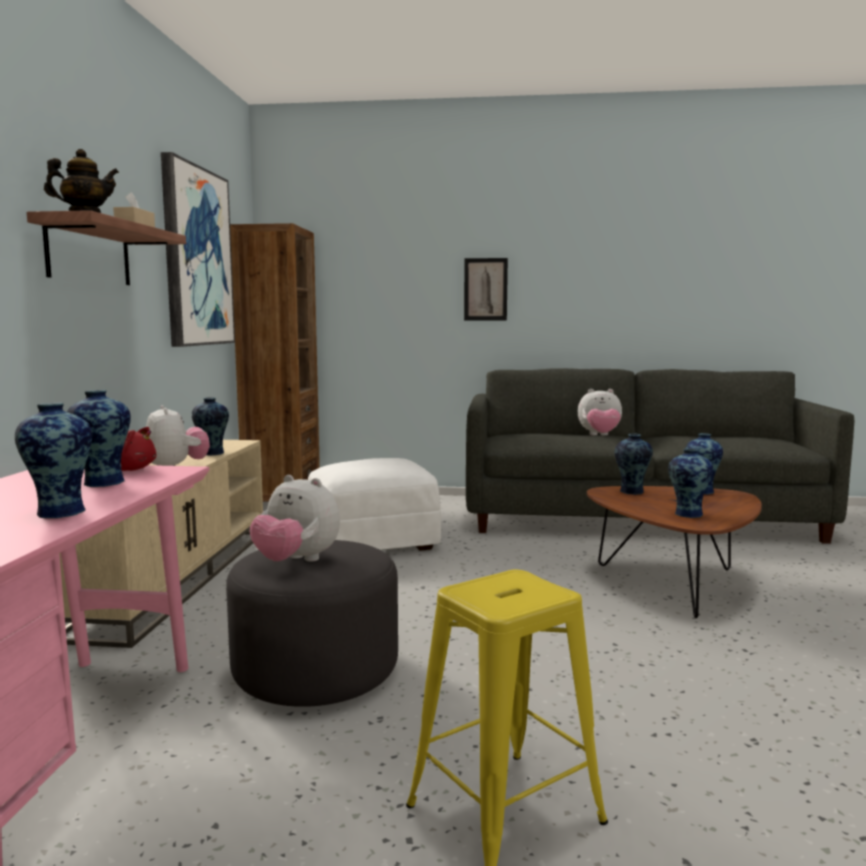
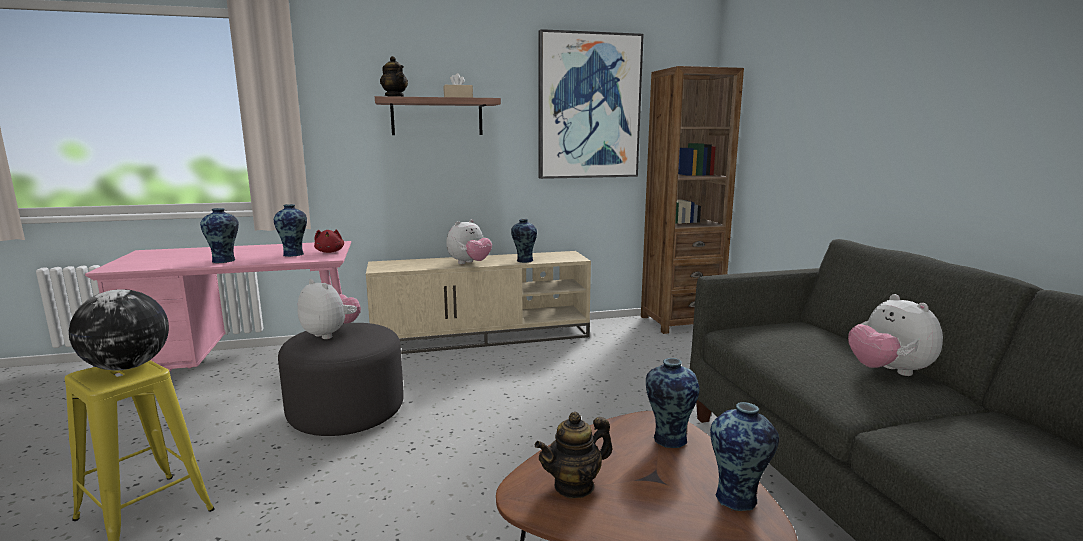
camera: 70 degrees right, 5 degrees up
(296, 561) = (330, 334): plush toy -> plush toy turned 120 degrees clockwise
(373, 541) = (612, 376): white ottoman -> none
(485, 289) = (884, 126): picture -> none
(493, 588) = (127, 367): none -> globe
(687, 514) = (574, 486): vase -> teapot

